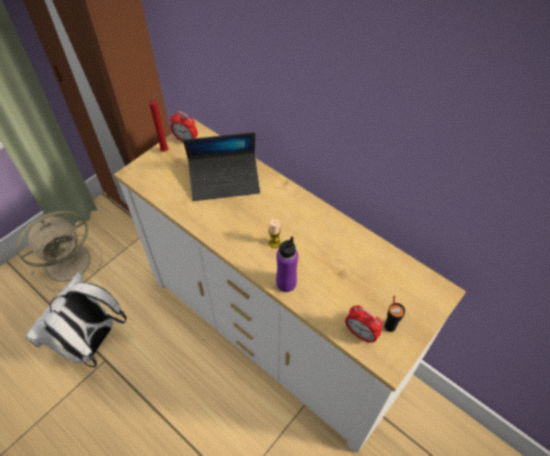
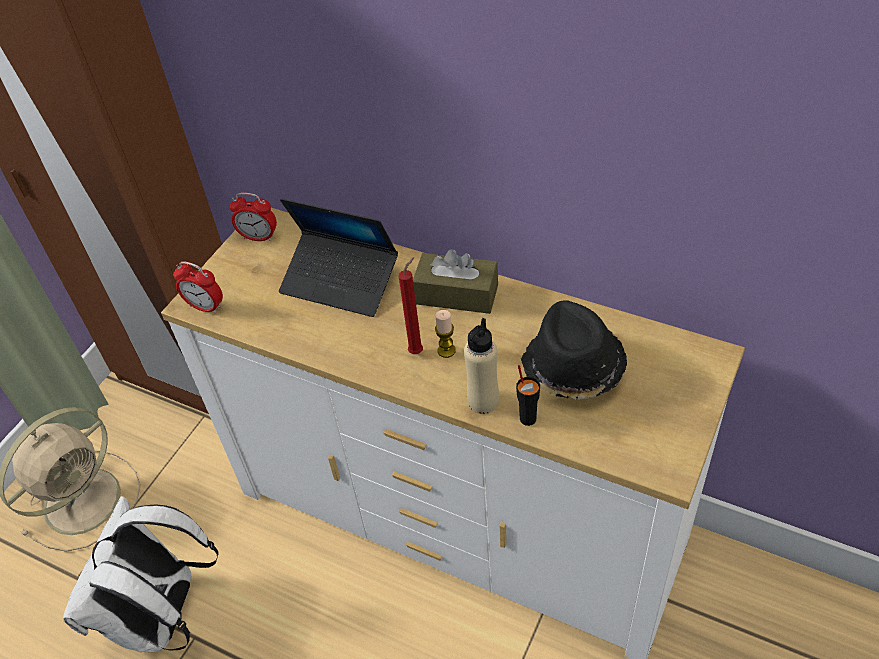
camera: 10 degrees left, 5 degrees down
(166, 150) = (232, 259): red candle -> red candle (418, 351)
(225, 181) = (340, 282): laptop -> laptop turned 45 degrees clockwise
(286, 283) = (483, 401): purple bottle -> beige bottle
(293, 207) = (456, 294): none -> brown tissue box
(349, 275) = (572, 367): none -> black hat
(360, 333) = (615, 442): alarm clock -> alarm clock (205, 307)
(390, 326) = (653, 421): black cup -> black cup (528, 418)

